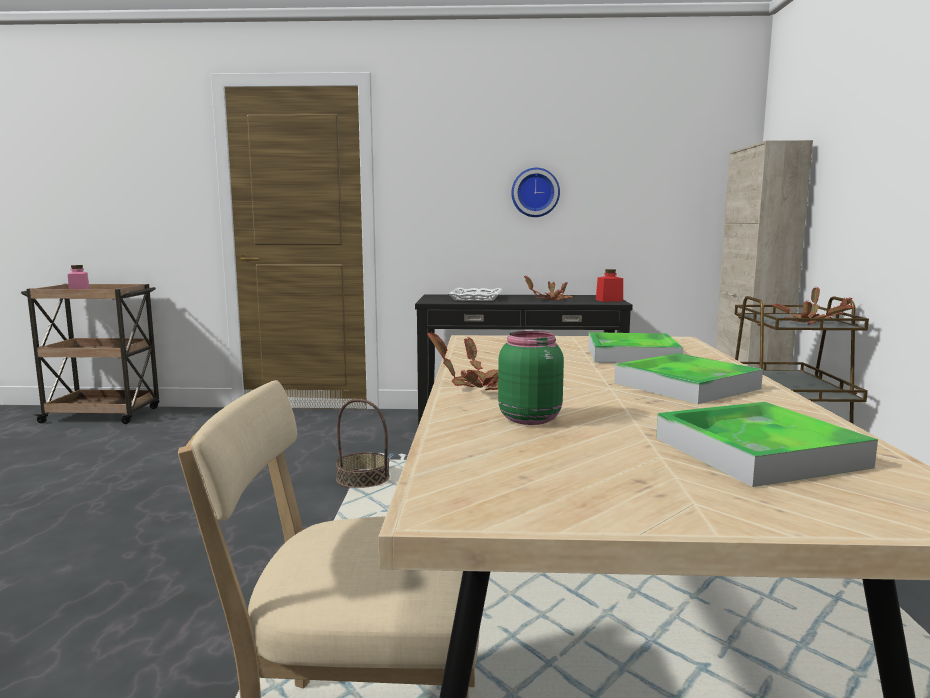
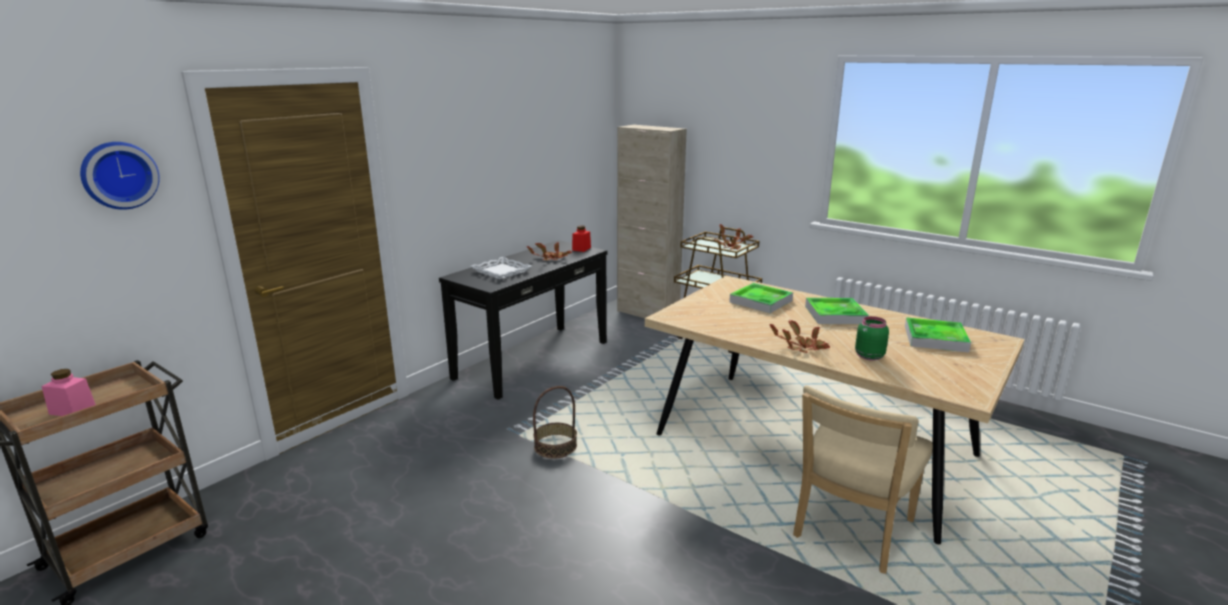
camera: 55 degrees left, 10 degrees up
(535, 192) = (503, 169): wall clock -> wall clock (118, 175)

